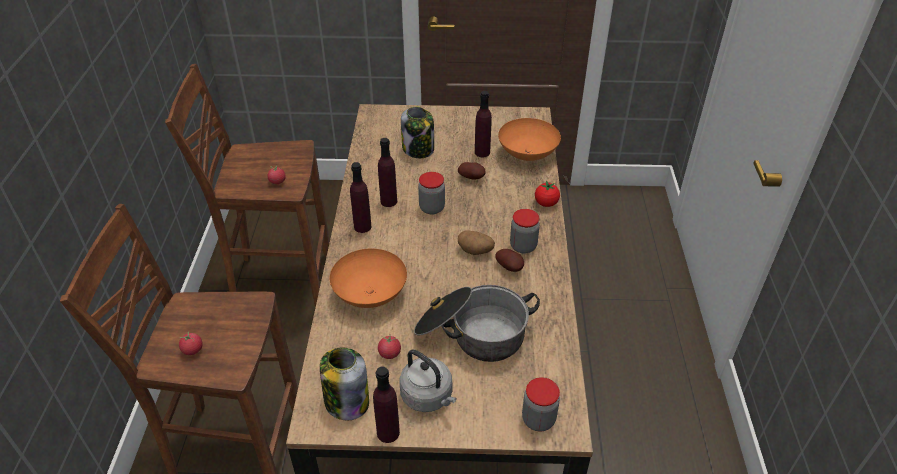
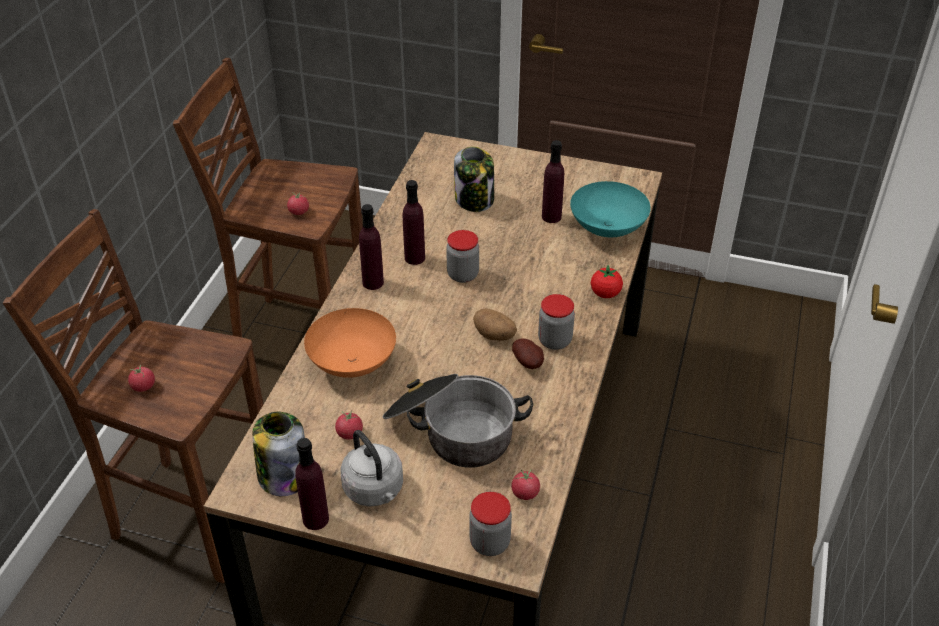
camera: 15 degrees right, 0 degrees up
(472, 177) = (526, 246): potato -> none
(528, 155) = (608, 229): orange bowl -> turquoise bowl
(549, 372) = (525, 493): none -> tomato

